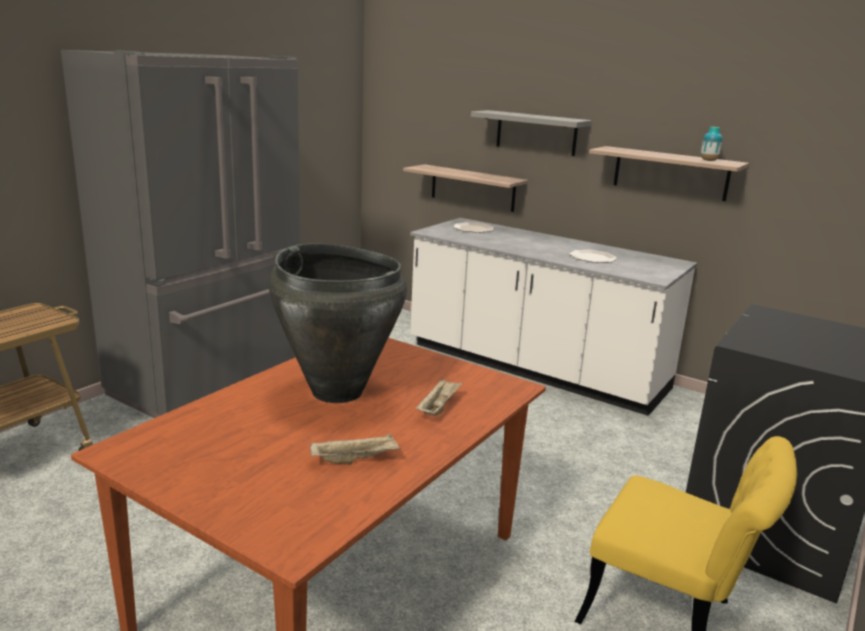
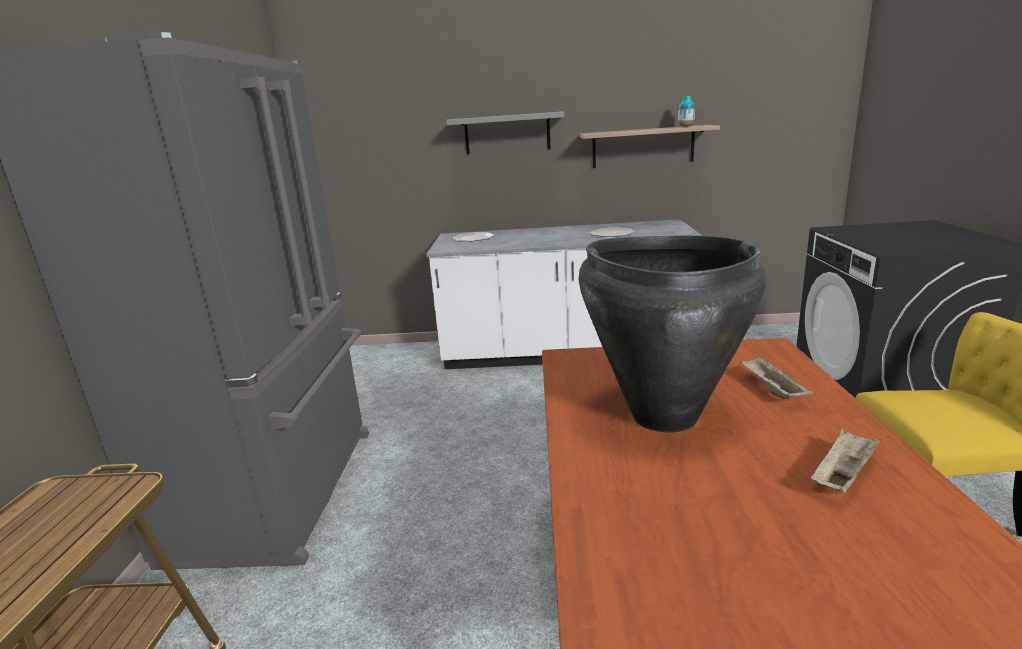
camera: 30 degrees left, 0 degrees up
(472, 188) = (447, 201): shelf -> none

